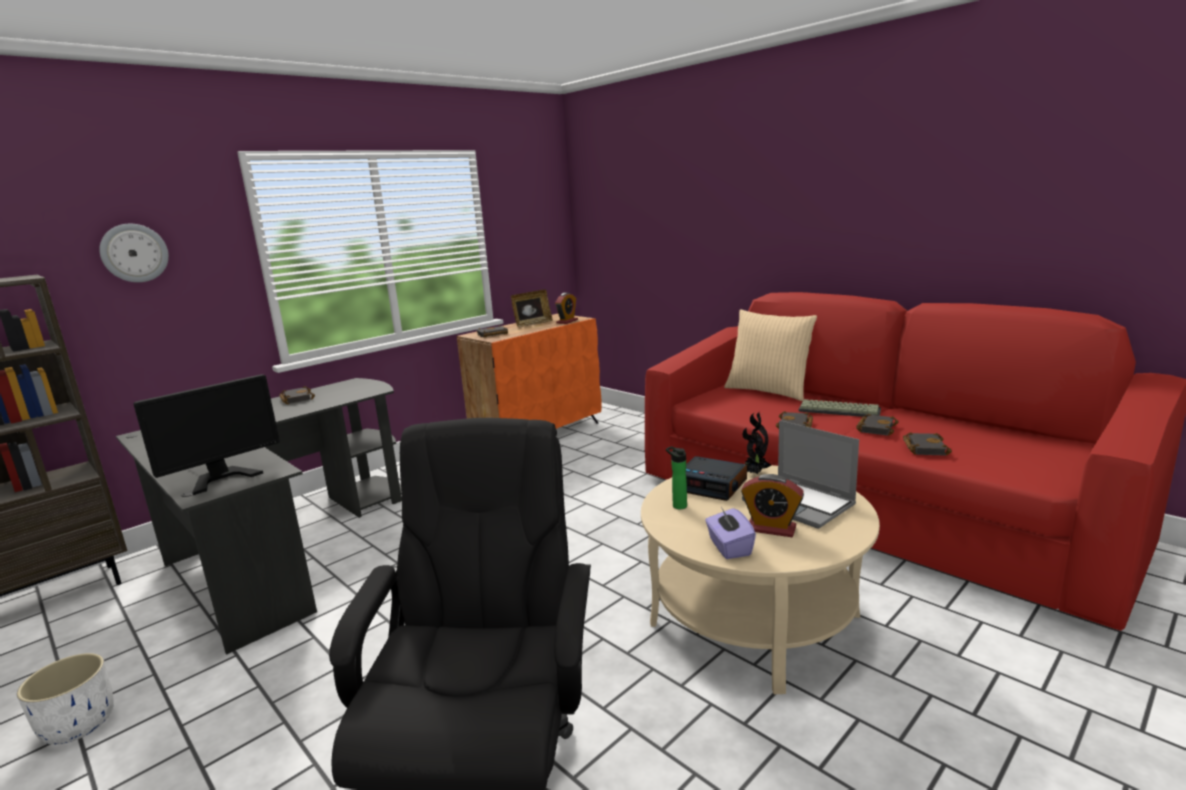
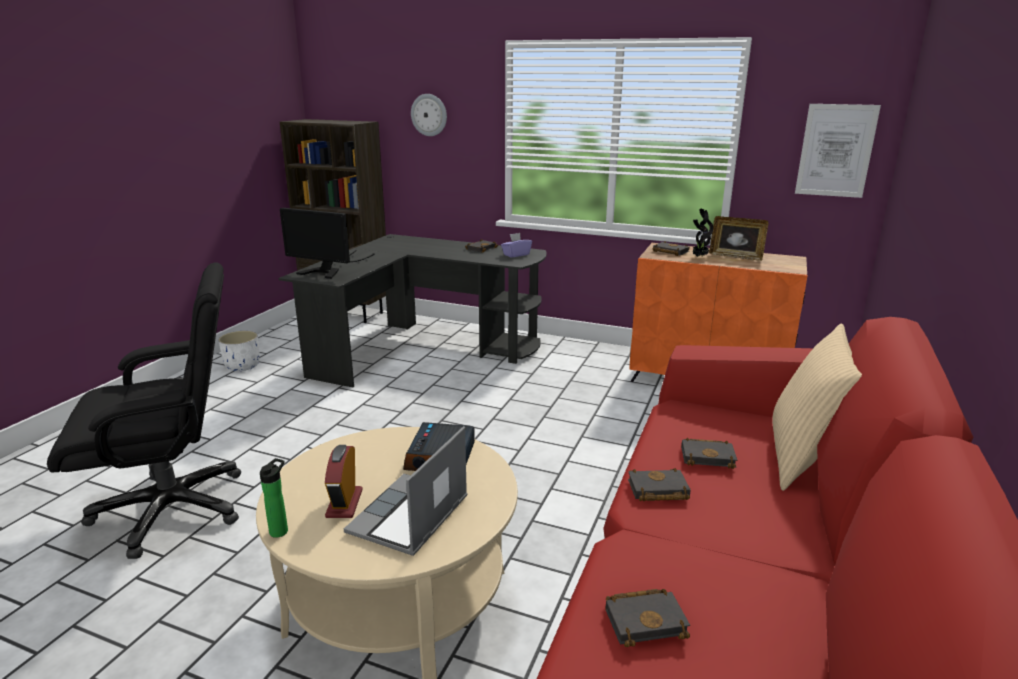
camera: 65 degrees right, 5 degrees up
(542, 233) = (836, 150): none -> picture
(567, 321) = (768, 267): alarm clock -> none
(678, 505) = (387, 445): bottle -> bottle (280, 530)
(729, 547) = (302, 483): purple tissue box -> purple tissue box (516, 255)
(755, 473) = (485, 479): potted plant -> potted plant (699, 257)
(840, 410) = (763, 526): keyboard -> none
(875, 428) = (702, 565): black book -> black book (709, 456)

